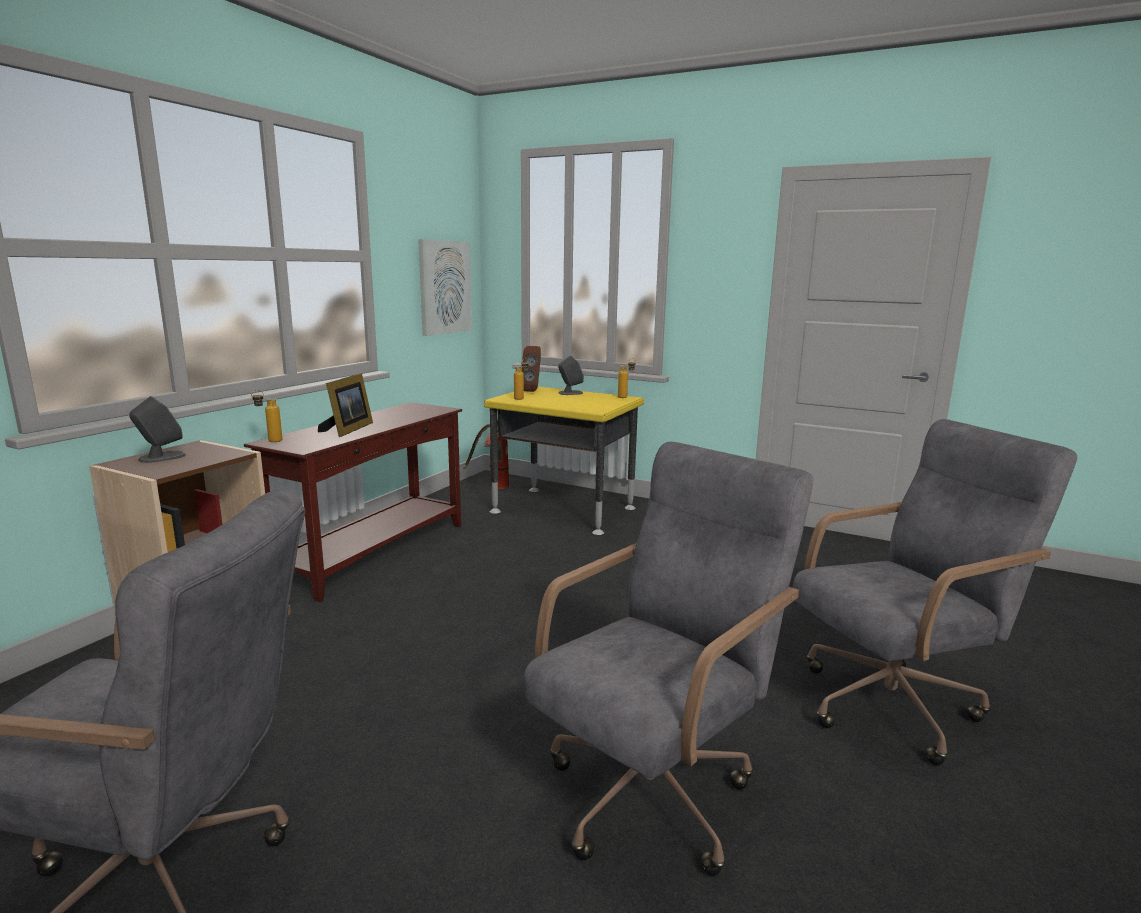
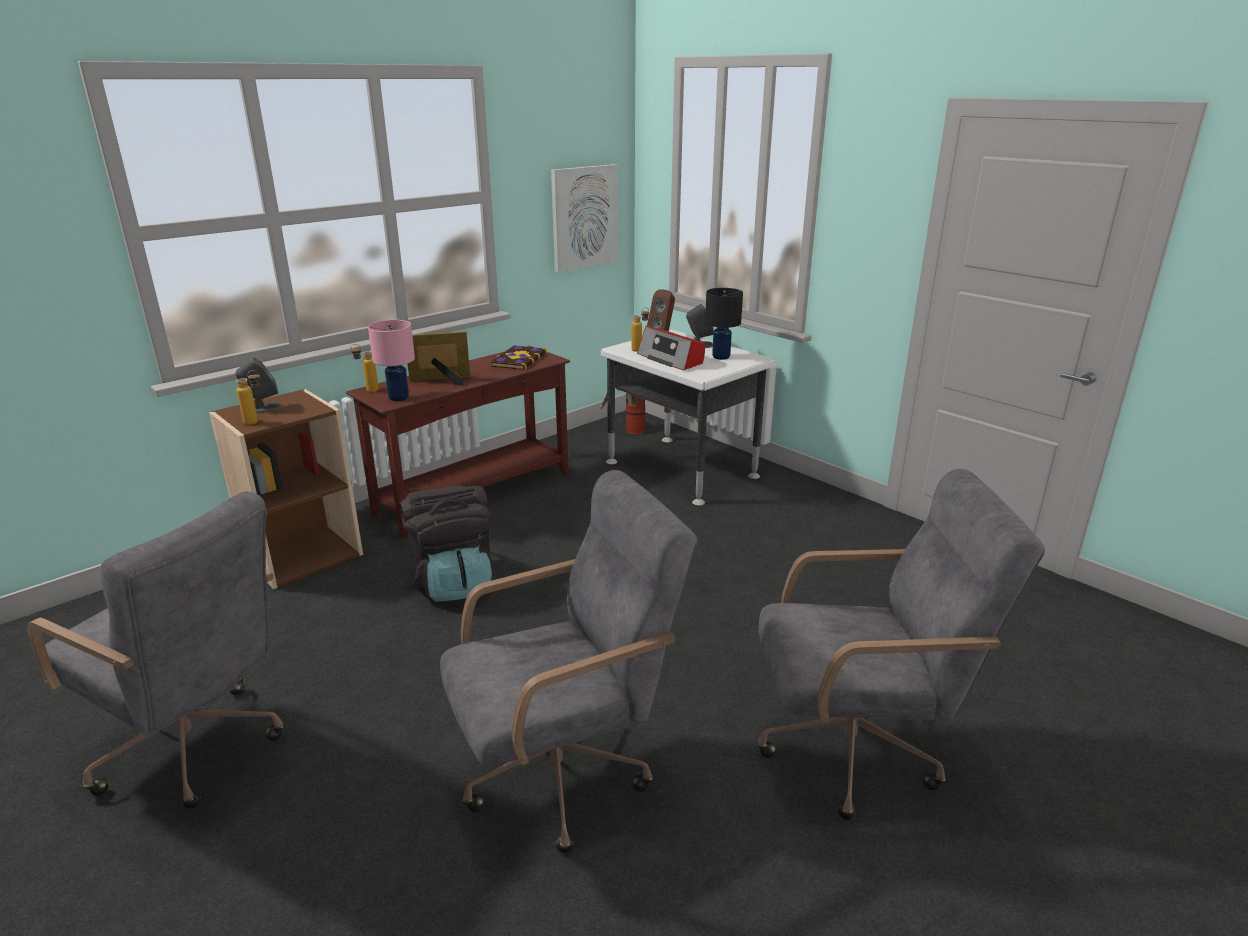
camera: 20 degrees right, 10 degrees up
(312, 444) = (398, 399): none -> pink table lamp
(348, 429) = (442, 381): picture frame -> picture frame turned 135 degrees counterclockwise
(403, 633) = (453, 582): none -> black backpack
(411, 411) = (518, 359): none -> book
(557, 402) = (671, 359): none -> radio
(564, 509) = (682, 468): yellow desk -> white desk
(598, 399) = (720, 357): none -> black table lamp
(626, 397) = (754, 356): bottle -> bottle (256, 422)

